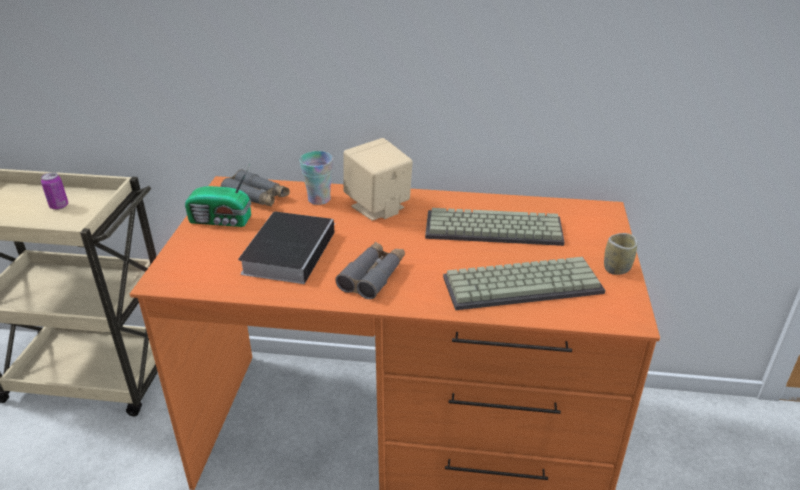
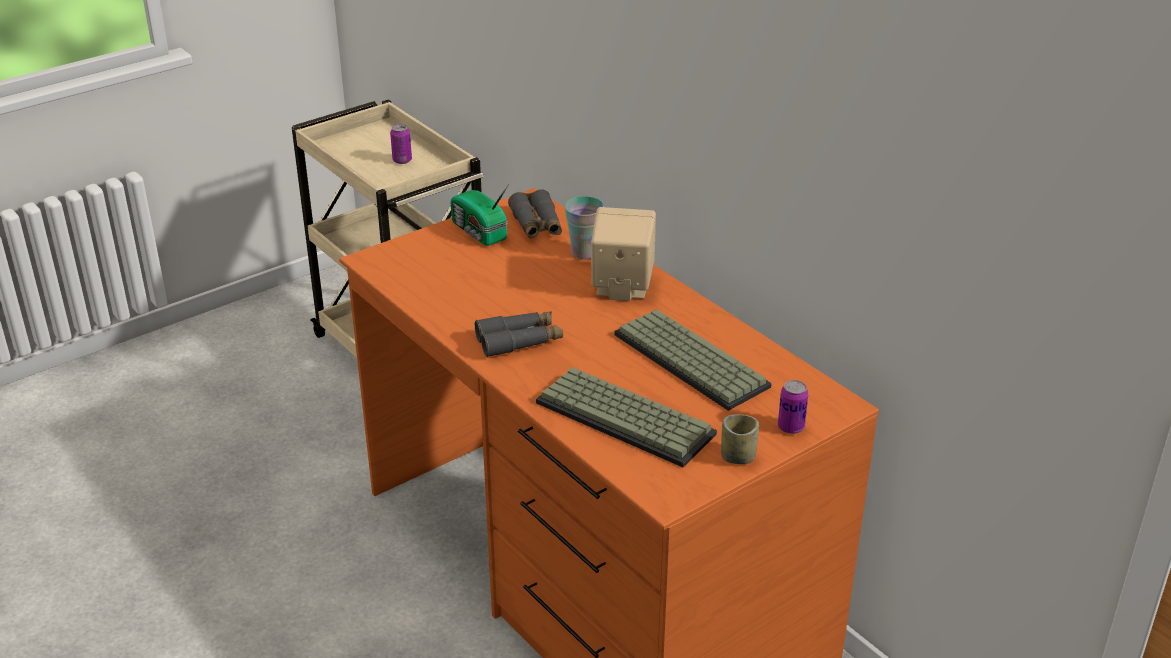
camera: 45 degrees right, 0 degrees up
(289, 250) = (490, 285): book -> none
(608, 235) = (791, 427): none -> can

